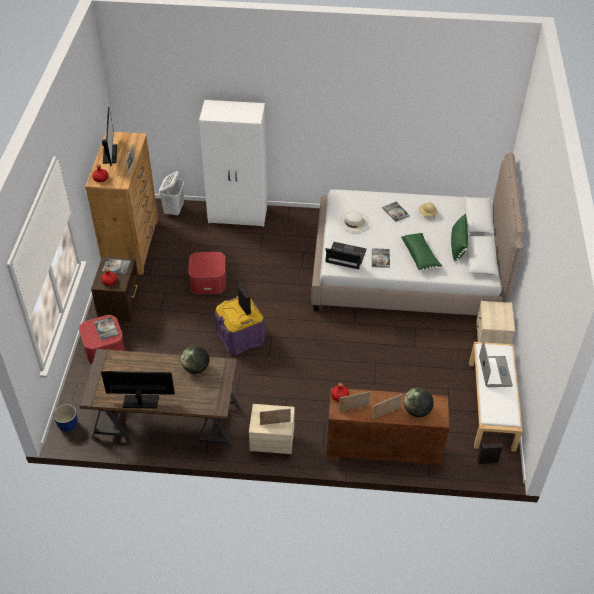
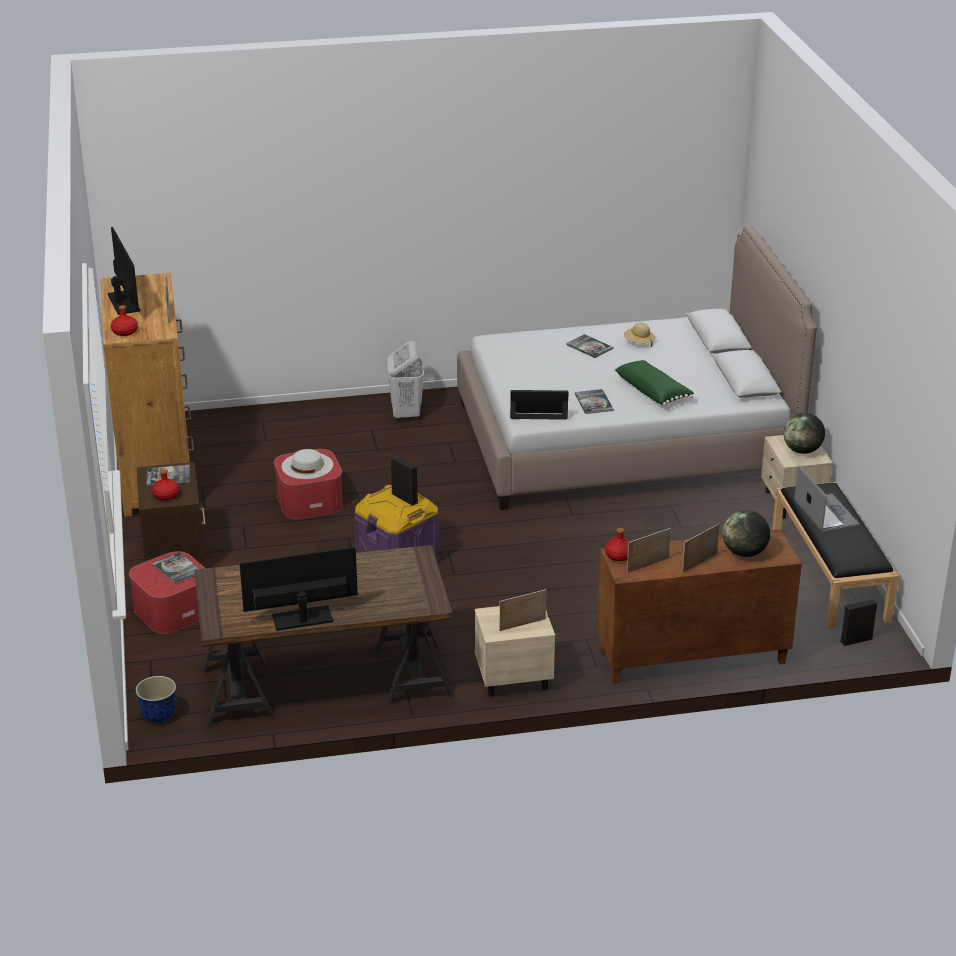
camera: 15 degrees left, 15 degrees down
(174, 210) = (208, 423): white laundry basket -> white laundry basket (406, 414)
(196, 368) = (372, 566): globe -> globe (802, 451)
(238, 215) = (319, 414): white wardrobe -> none
(354, 221) = (531, 366): white hat -> white hat (307, 465)
(458, 245) = (703, 371): green pillow -> none
(492, 405) = (830, 576): white bench -> black bench

